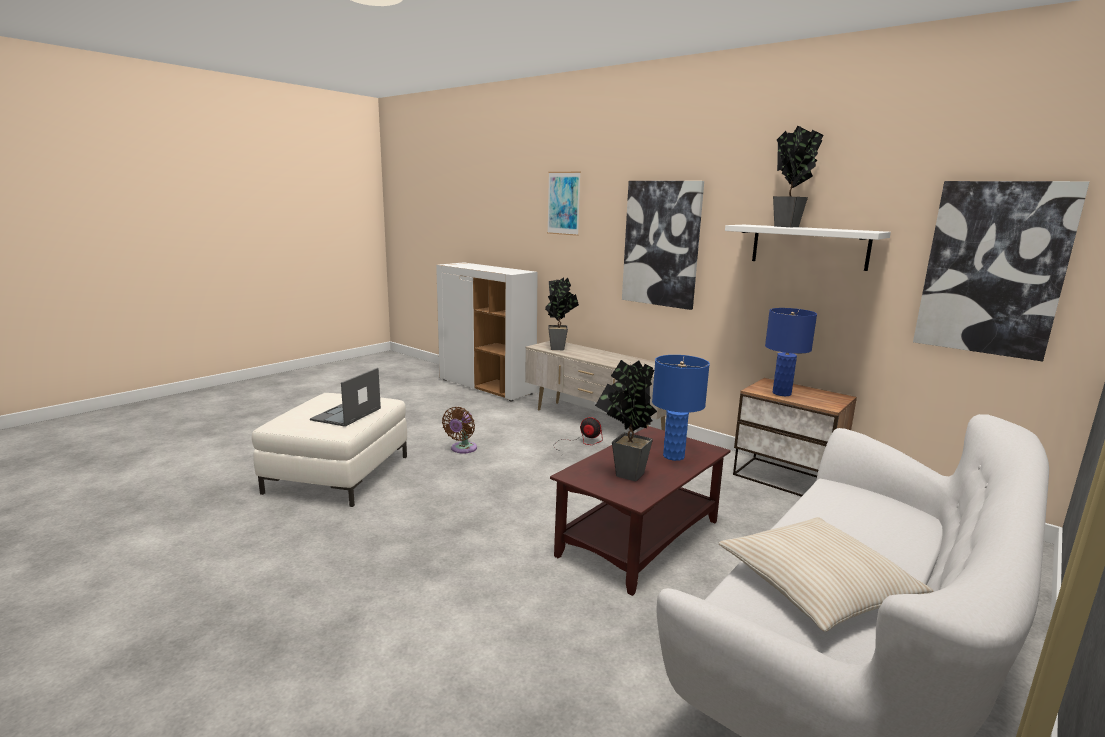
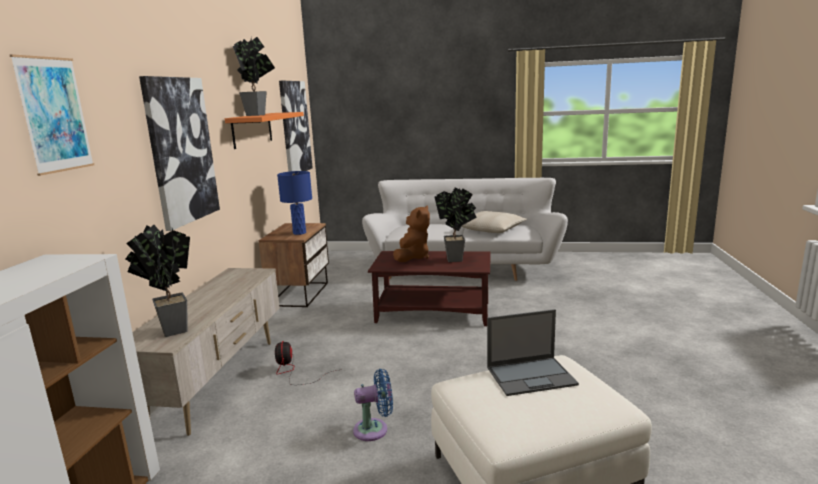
camera: 120 degrees left, 0 degrees up
(462, 449) = (374, 429): brown fan -> blue fan
(673, 456) = (412, 257): blue table lamp -> brown plush toy
(809, 246) = (252, 130): white shelf -> orange shelf

